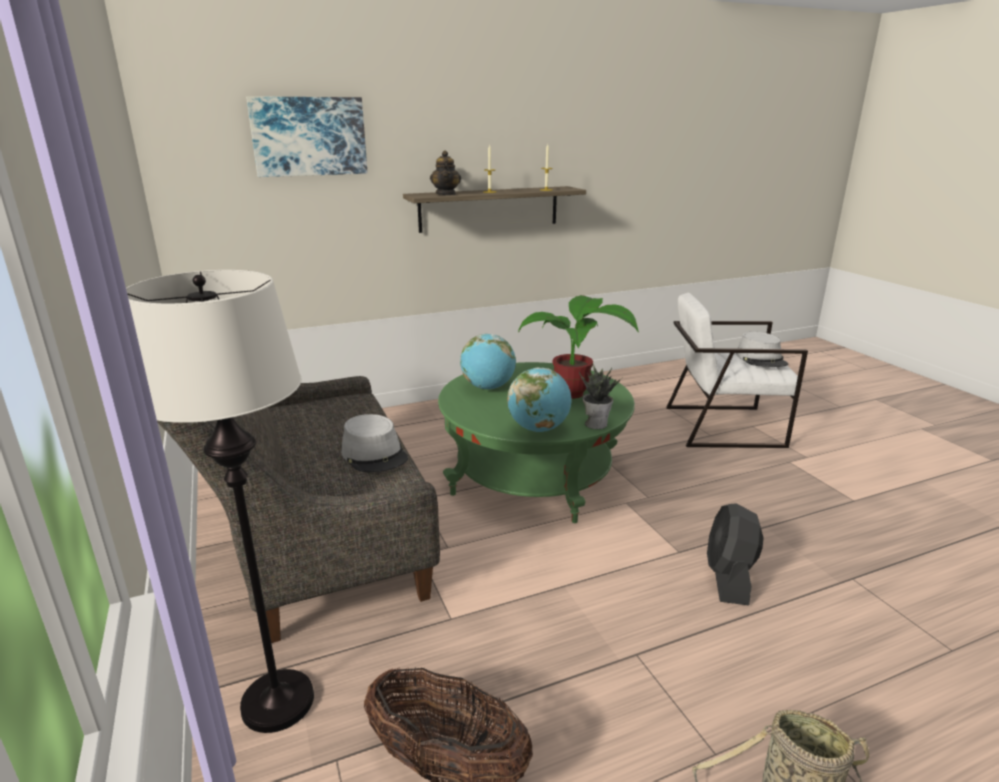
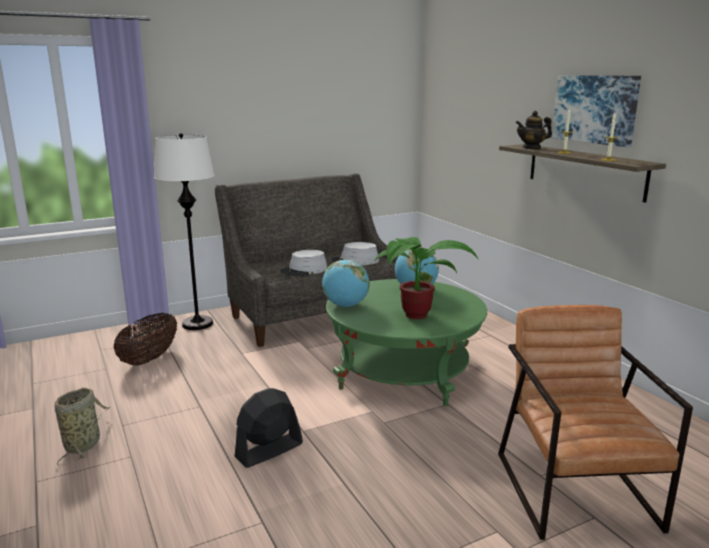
camera: 85 degrees right, 5 degrees down
(309, 136) = (482, 94): picture -> picture (595, 109)
(596, 423) = (358, 322): potted plant -> none
(723, 426) = (576, 489): white armchair -> brown armchair
(728, 578) = (269, 450): black fan -> black fan turned 45 degrees counterclockwise
(761, 359) = (602, 424): grey hat -> grey hat (355, 261)

